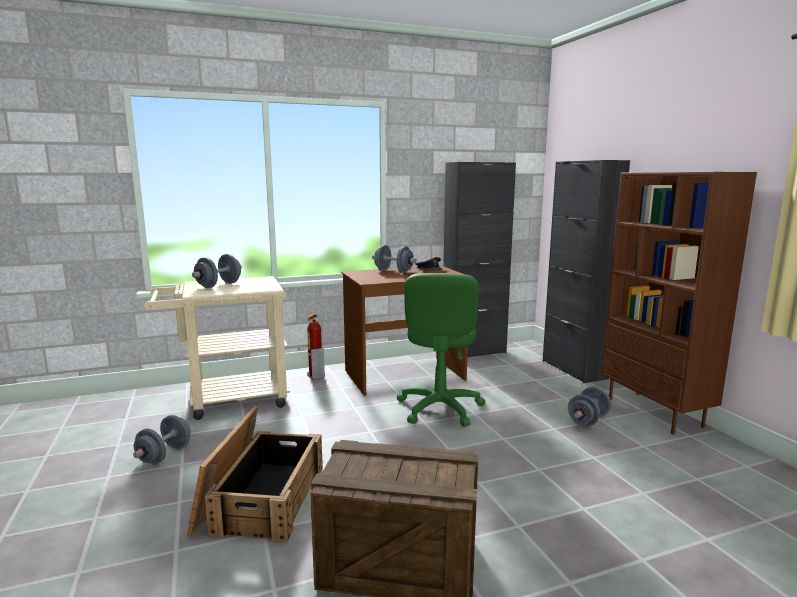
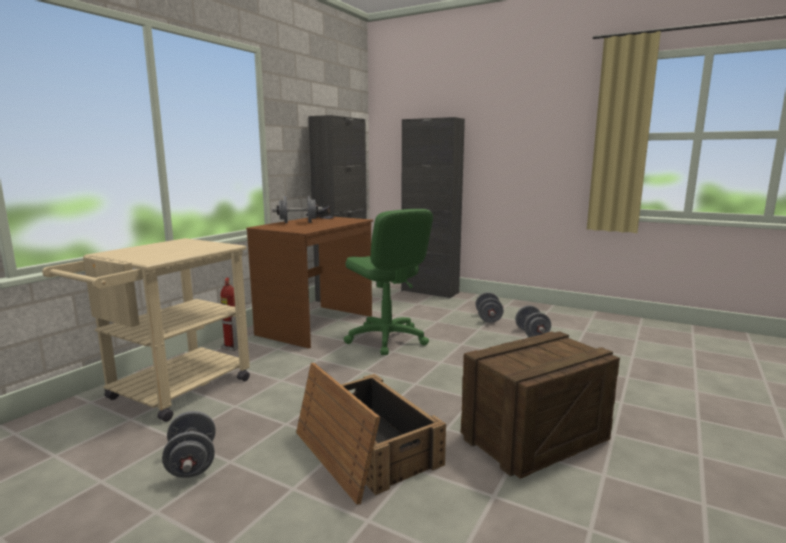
camera: 40 degrees left, 0 degrees up
(219, 285) = (151, 251): grey dumbbell -> grey dumbbell (532, 334)
(655, 412) = (513, 304): brown bookcase -> none

